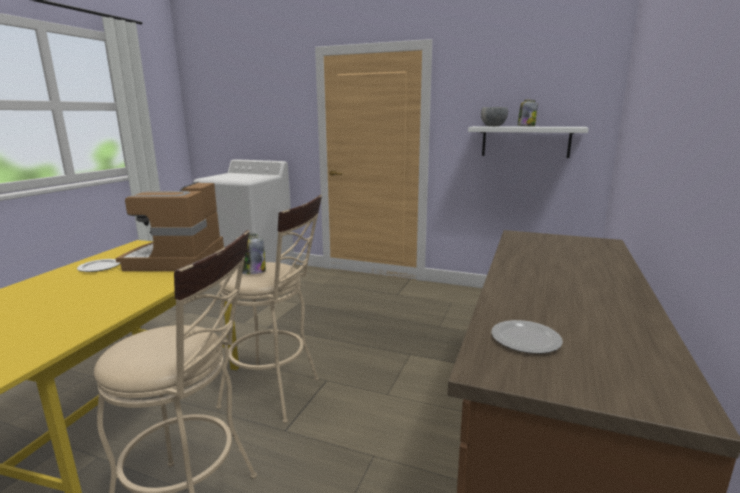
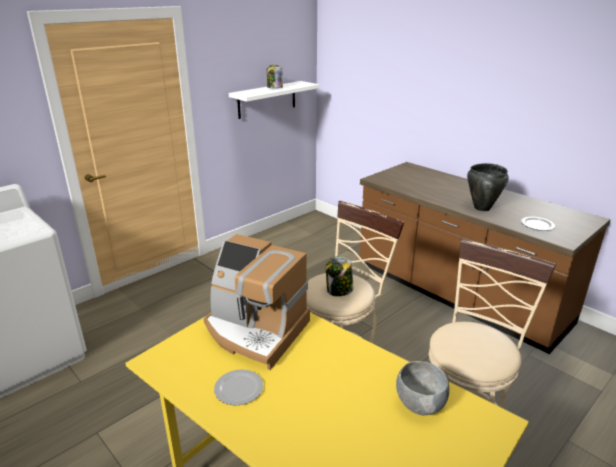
camera: 65 degrees left, 10 degrees up
(492, 126) = (251, 91): grey bowl -> grey bowl (419, 405)
(527, 292) = (481, 208): none -> black cooking pot

